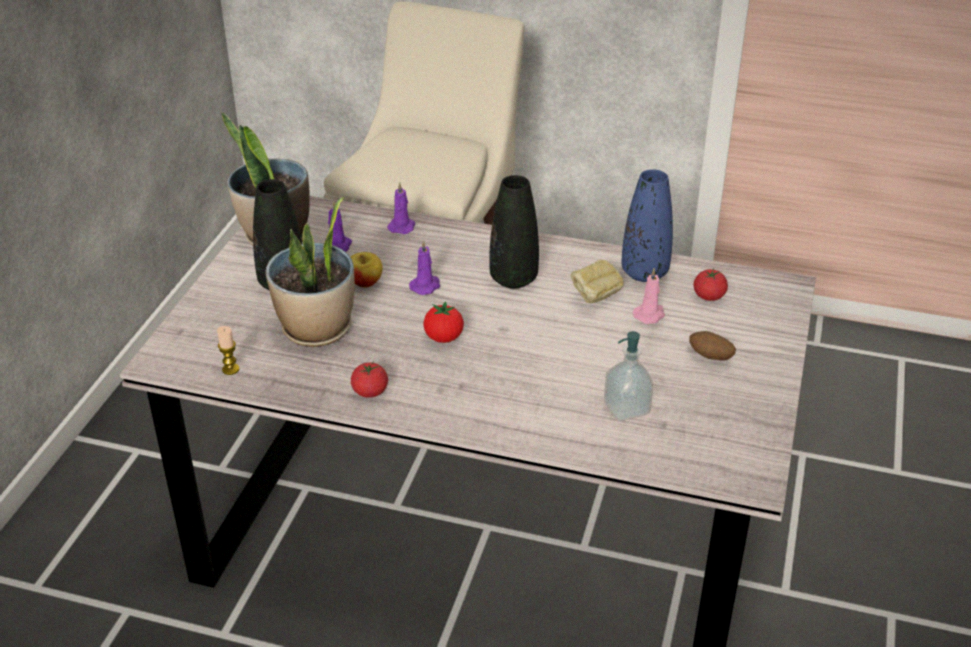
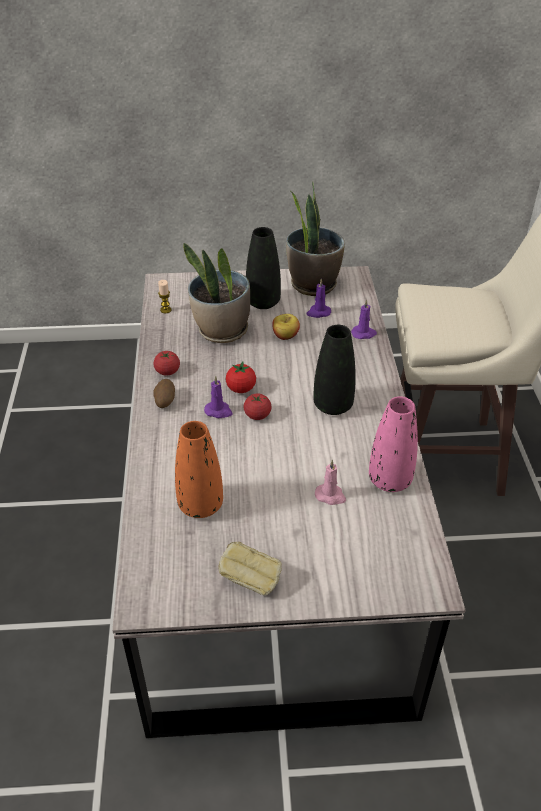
camera: 70 degrees right, 5 degrees up
(426, 286) = (297, 364): purple candle -> purple candle (219, 411)
(595, 297) = (335, 457): bread -> bread (250, 580)
(626, 408) = (200, 505): soap dispenser -> orange vase
(644, 273) = (389, 480): blue vase -> pink vase
(709, 296) = (380, 530): tomato -> tomato (257, 415)
(710, 357) = (291, 547): potato -> potato (164, 401)

